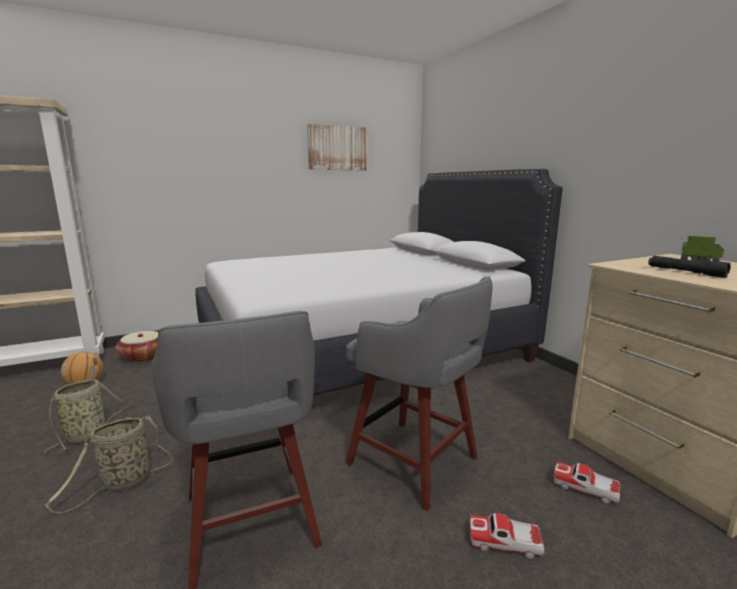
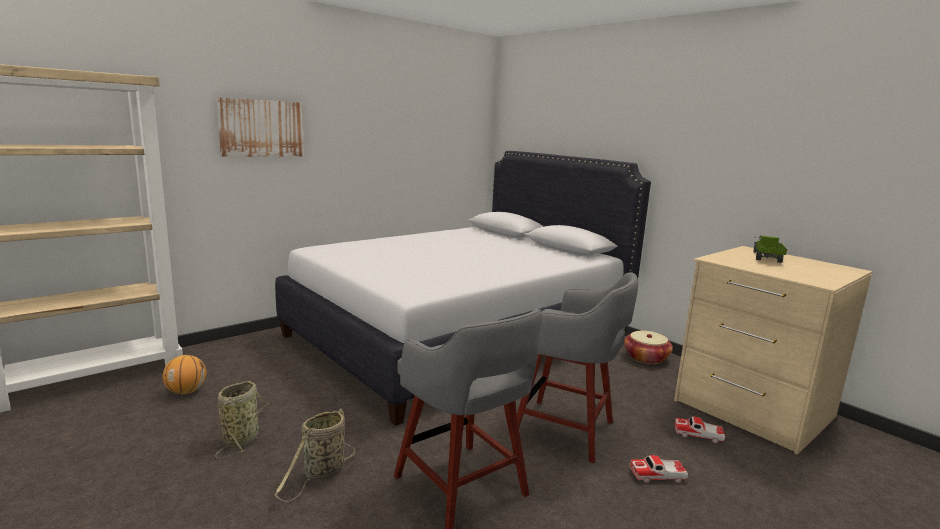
camera: 15 degrees left, 0 degrees up
(143, 357) = (225, 358): basket -> basket (646, 358)
(338, 148) = (416, 121): picture -> picture (261, 128)
(685, 272) = (763, 266): black flashlight -> none

